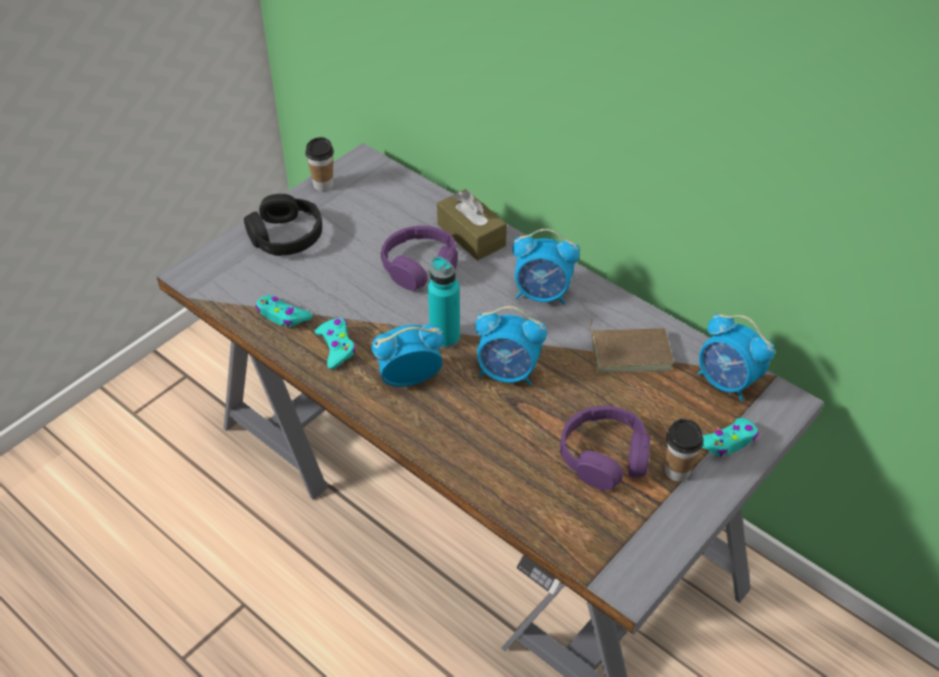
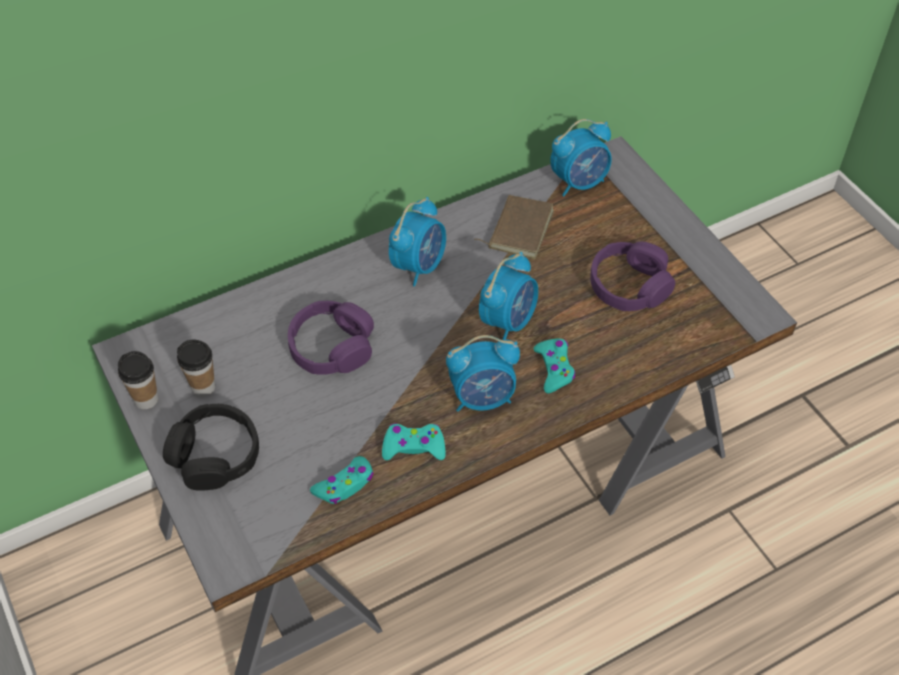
camera: 70 degrees left, 5 degrees up
(408, 378) = (483, 398): alarm clock -> alarm clock turned 105 degrees counterclockwise
(444, 338) = (441, 355): turquoise bottle -> none
(471, 235) = (306, 293): brown tissue box -> none
(677, 471) = (660, 246): cup -> cup (203, 387)
(727, 442) = (642, 206): turquoise game controller -> turquoise game controller (554, 369)

